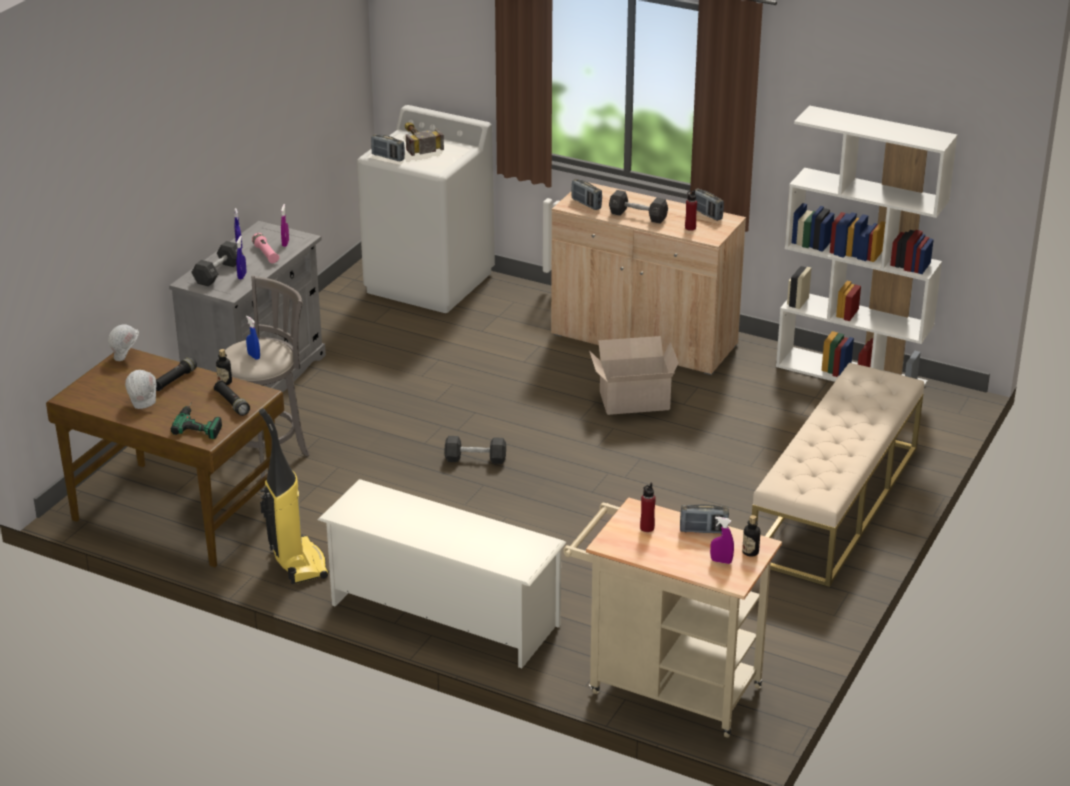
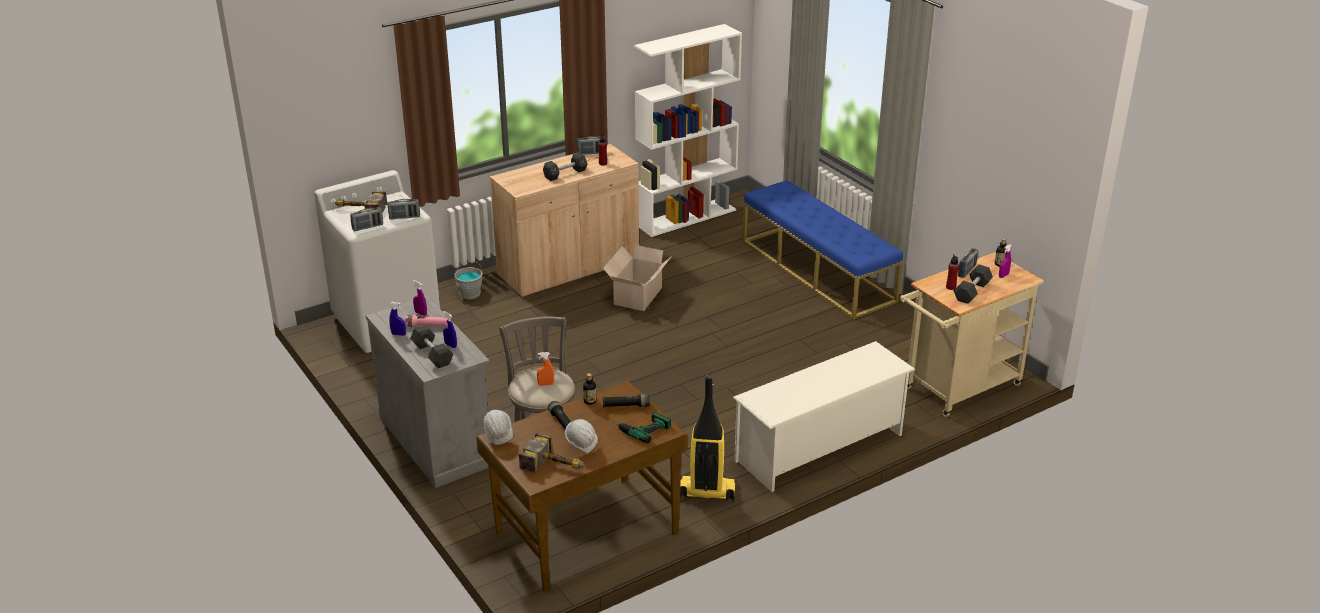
camera: 60 degrees left, 0 degrees up
(103, 399) = (556, 465): none -> hammer
(254, 356) = (546, 384): blue spray bottle -> orange spray bottle
(475, 459) = (646, 377): black dumbbell -> black dumbbell (972, 292)
(528, 304) = (470, 293): none -> grey bucket
(586, 204) = (525, 185): radio -> radio (404, 217)
(836, 504) = (817, 271): beige bench -> blue bench

